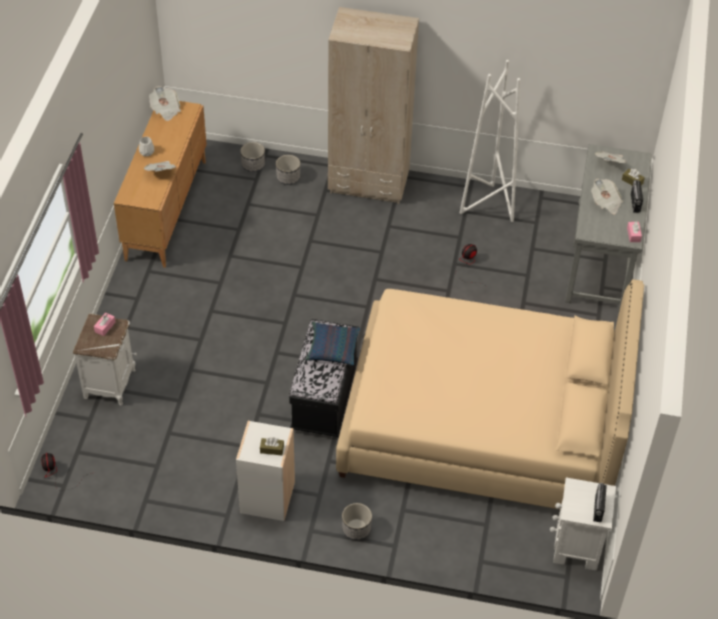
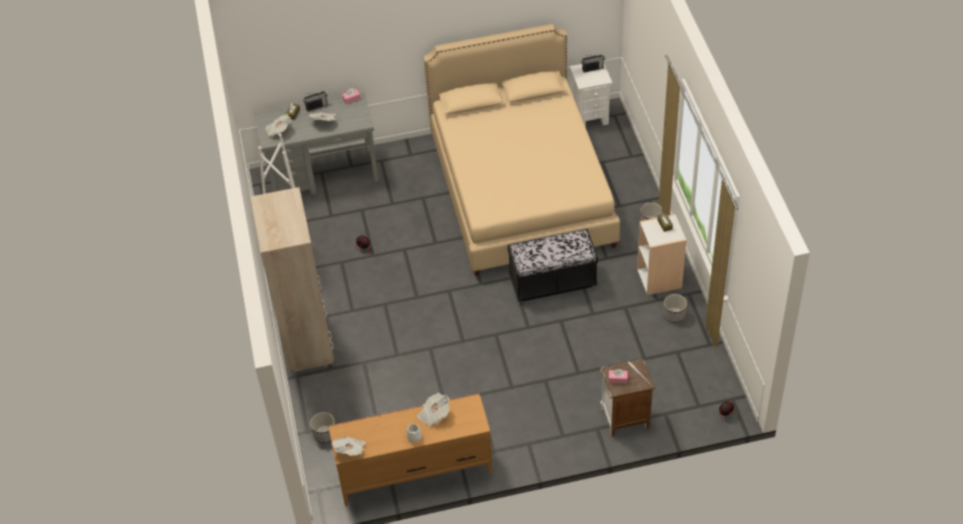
camera: 110 degrees left, 0 degrees up
(288, 178) = (328, 401): planter -> planter (674, 315)
(333, 348) = (540, 247): blue pillow -> none

